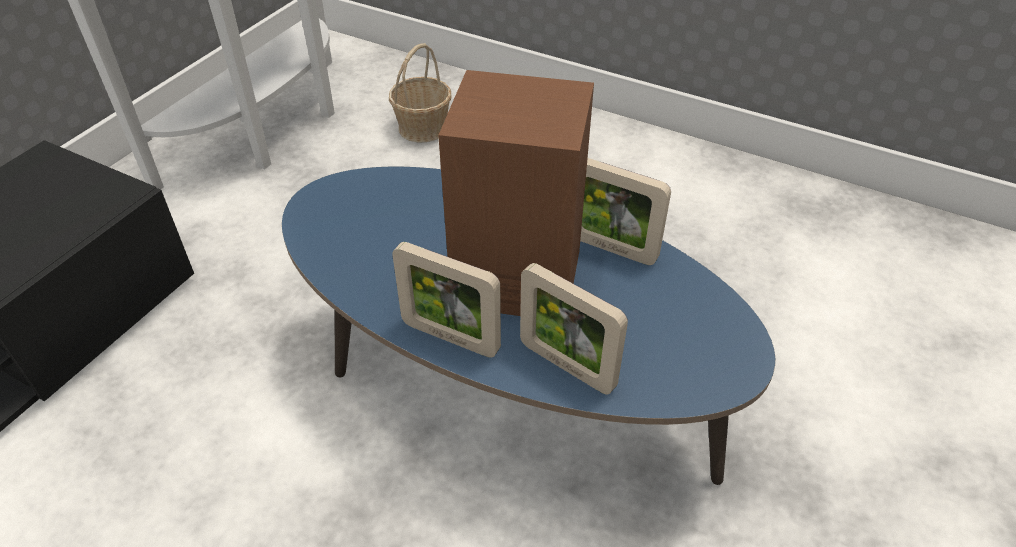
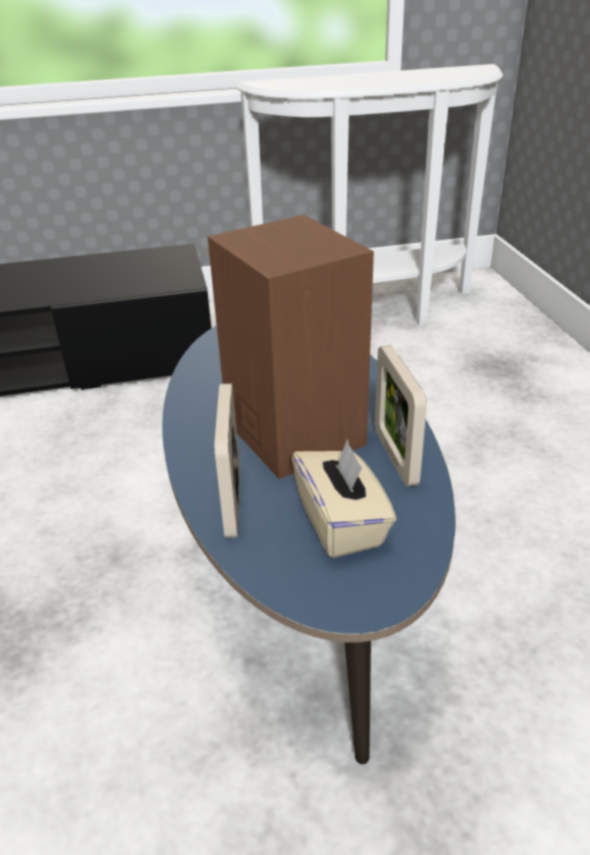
camera: 50 degrees right, 10 degrees down
(423, 127) = (480, 361): basket -> none
(450, 337) = (196, 437): picture frame -> none
(654, 322) = (342, 524): none -> beige tissue box

